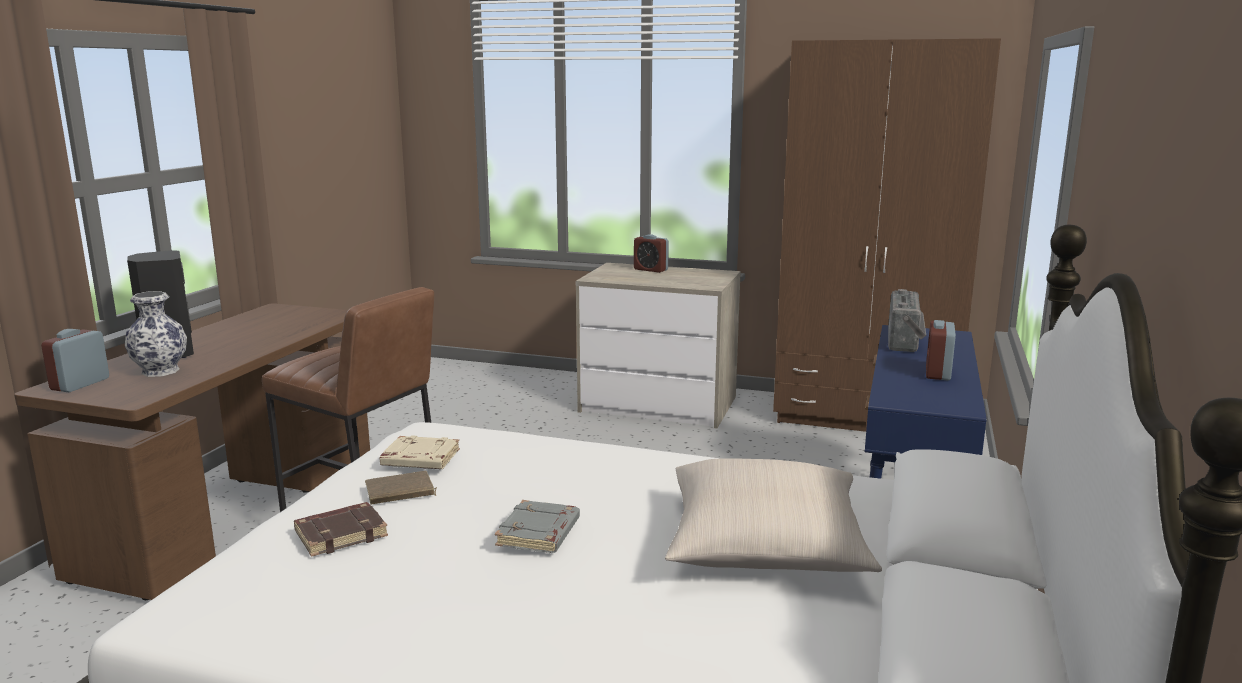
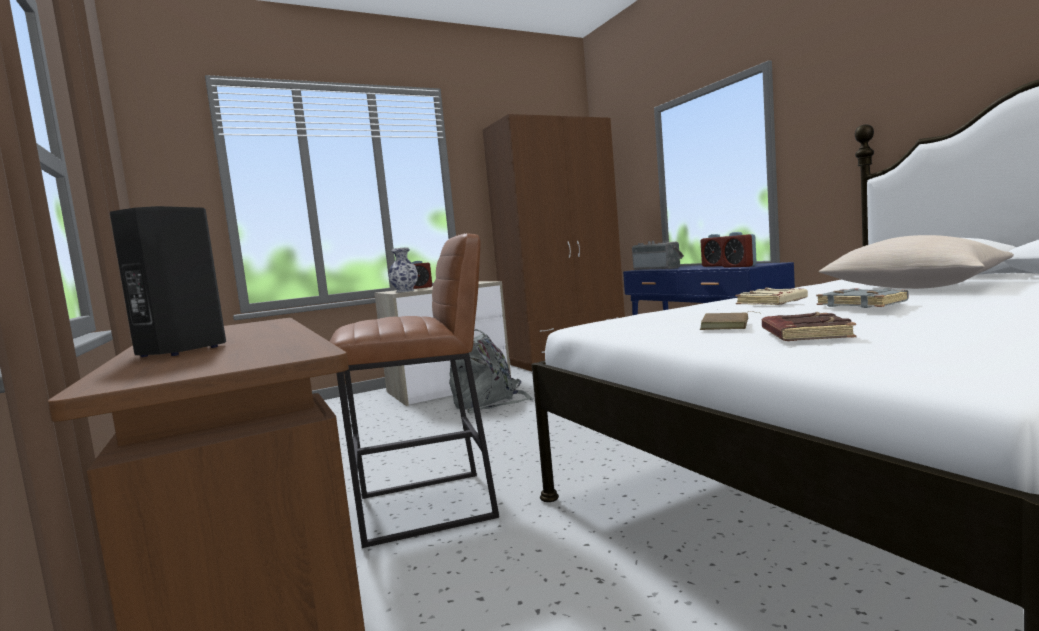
camera: 45 degrees left, 10 degrees down
(80, 384) = (152, 374): alarm clock -> alarm clock (739, 266)
(160, 371) = (234, 351): vase -> vase (405, 291)
(419, 459) = (666, 319): beige book -> beige book (772, 302)
(635, 446) = (489, 402): none -> grey backpack

